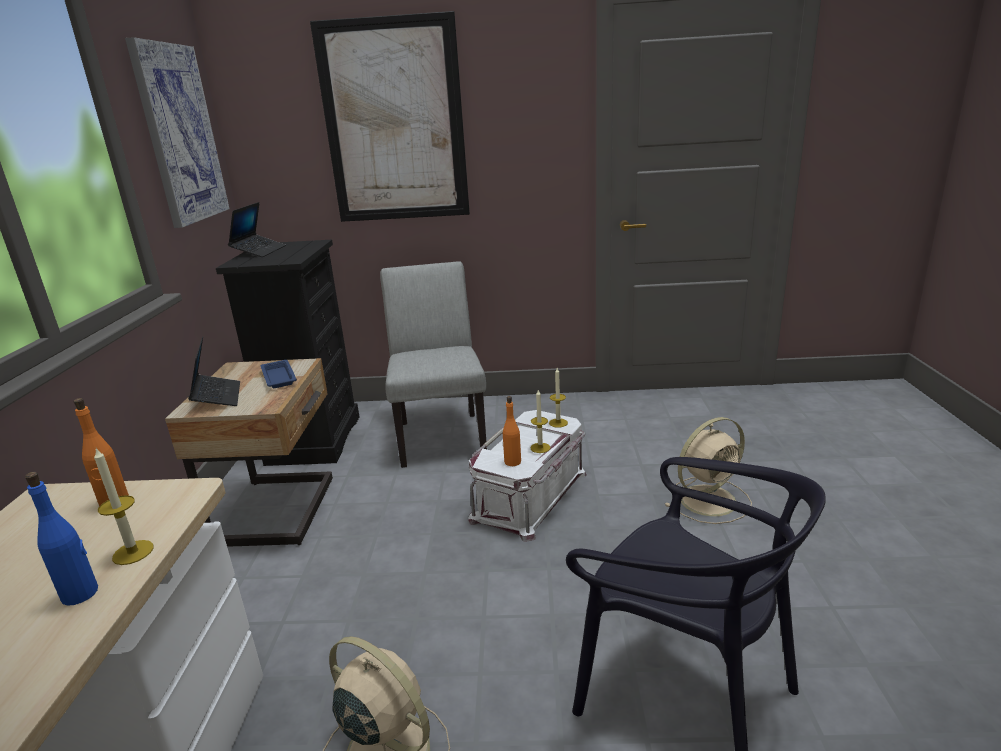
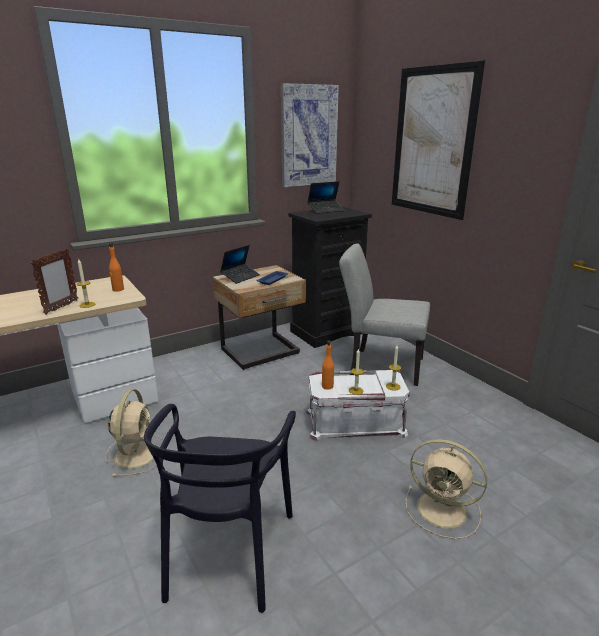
camera: 55 degrees right, 0 degrees up
(80, 594) = (61, 307): blue bottle -> picture frame
(441, 434) = (380, 365): grey chair -> grey chair turned 120 degrees counterclockwise

